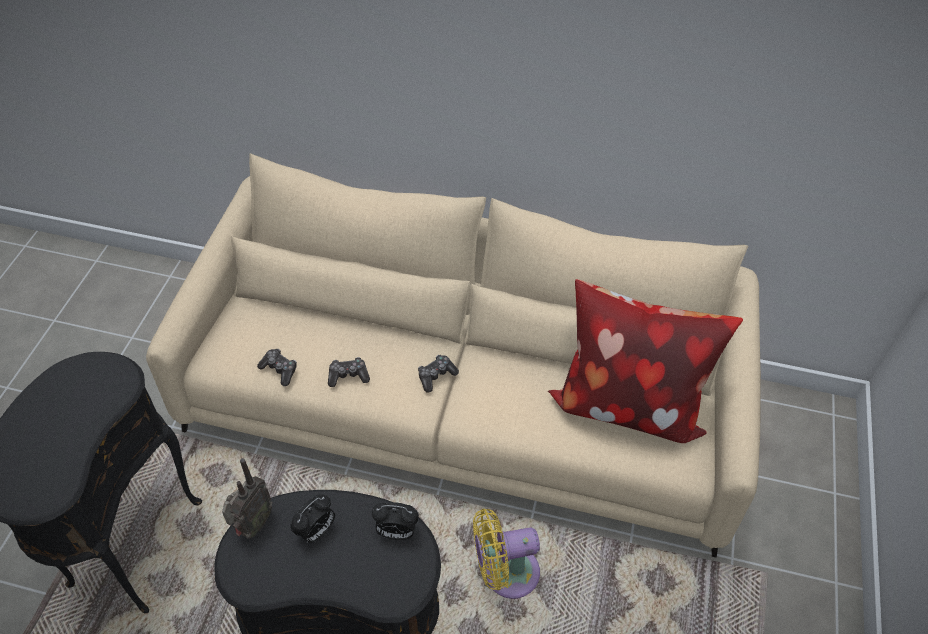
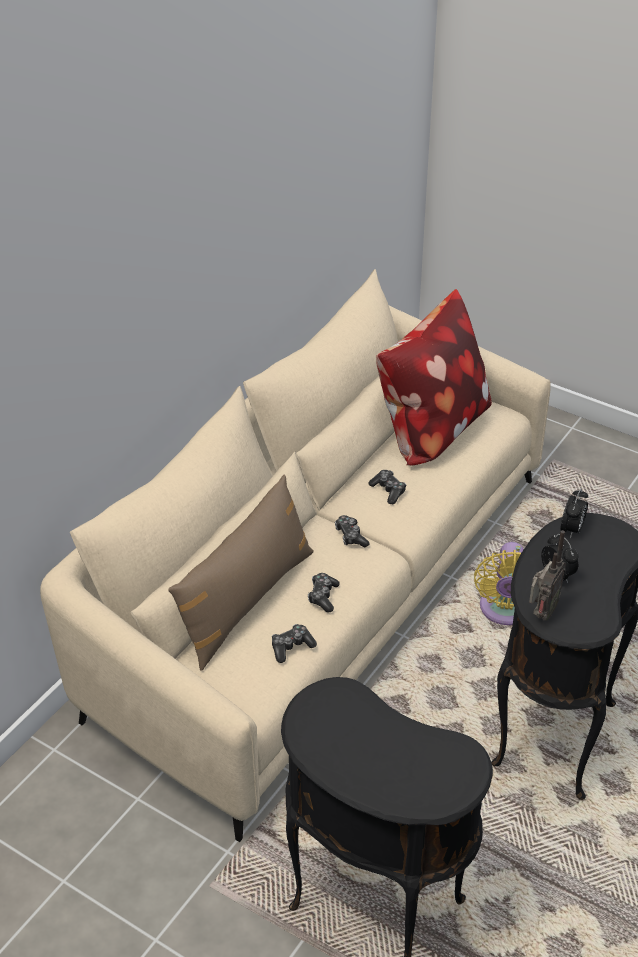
camera: 70 degrees left, 10 degrees down
(252, 525) = (541, 614): radio -> radio turned 75 degrees clockwise
(324, 323) = (245, 602): none -> brown pillow
(512, 389) = (388, 491): none -> game controller

